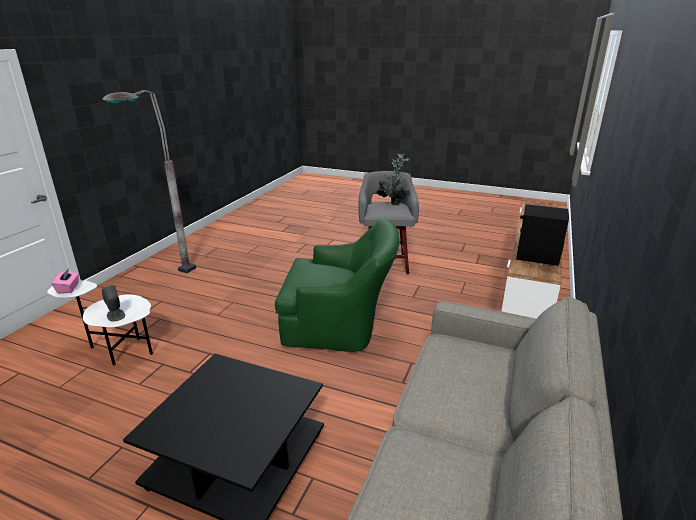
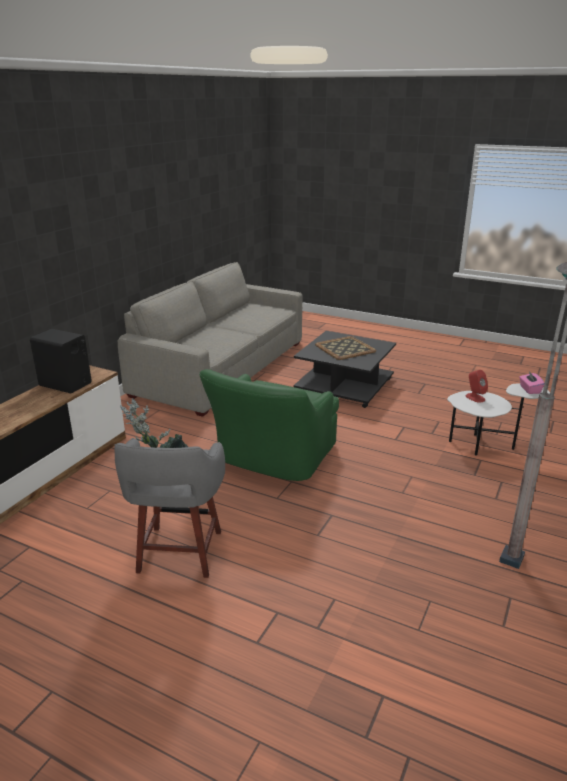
camera: 175 degrees left, 0 degrees up
(116, 315) = (475, 397): grey speaker -> red speaker
(230, 410) = (345, 348): none -> tray
(340, 325) = (272, 458): green armchair -> green armchair turned 75 degrees counterclockwise

